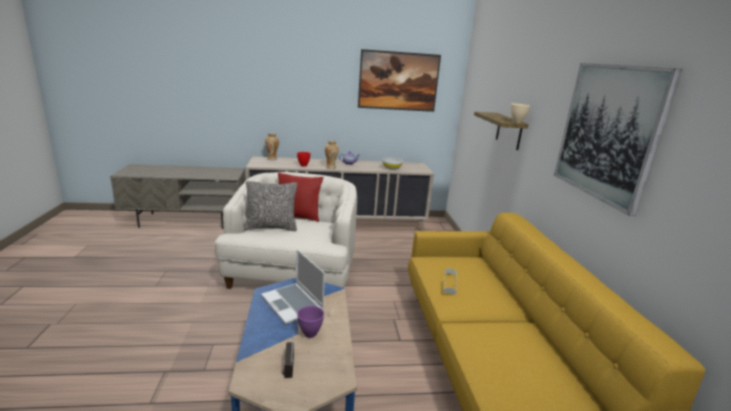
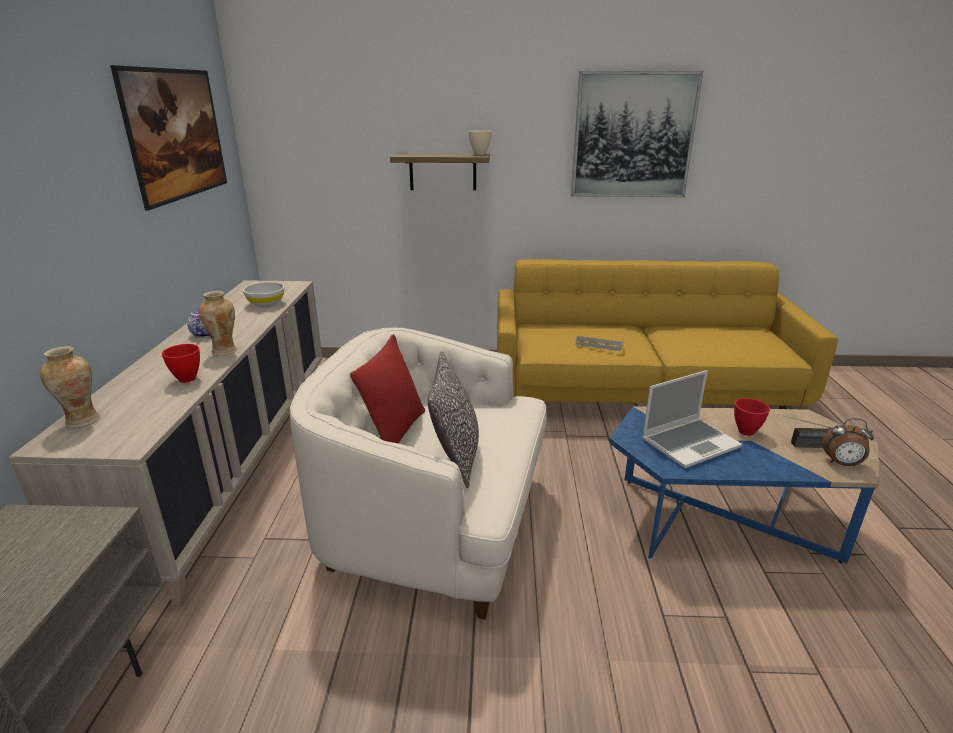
camera: 80 degrees left, 5 degrees up
(258, 376) = (841, 464): none -> alarm clock
(309, 334) = (746, 432): purple bowl -> red bowl

